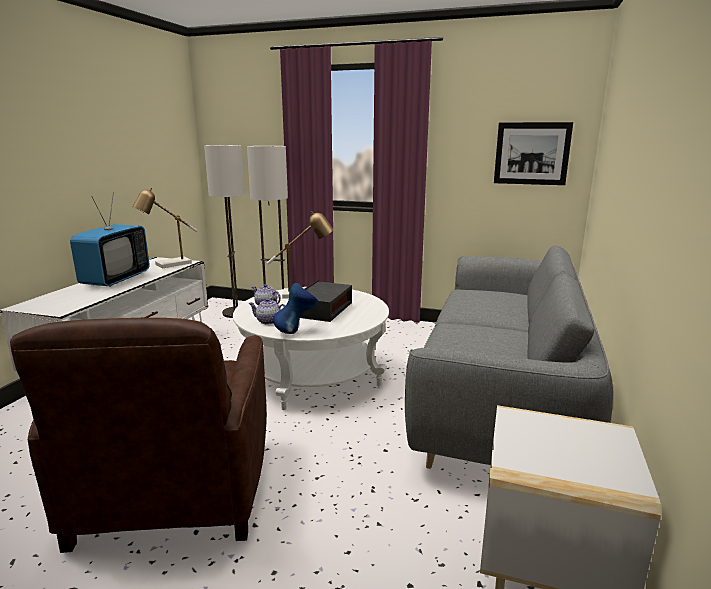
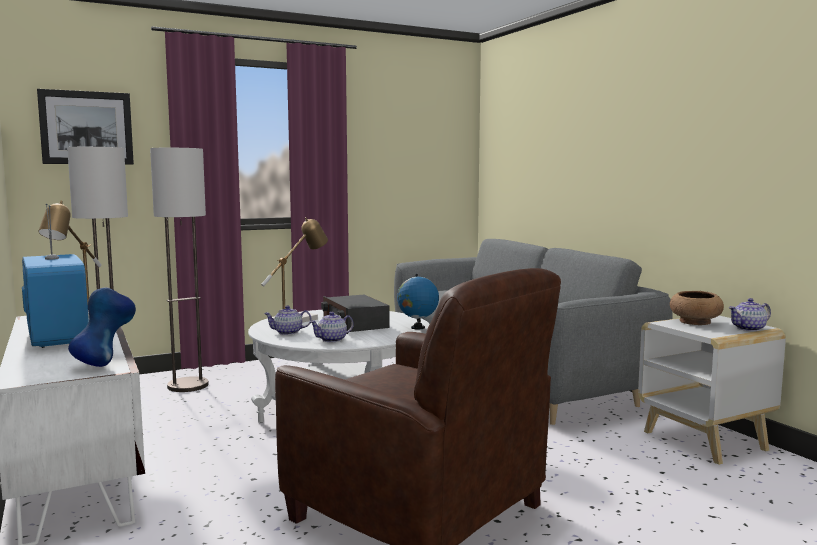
camera: 45 degrees left, 10 degrees down
(296, 331) = (381, 339): blue vase -> blue vase (105, 364)
(351, 328) = (417, 328): none -> globe
(531, 153) = (433, 161): picture -> picture (86, 128)
(556, 432) = (695, 322): none -> brown bowl
(599, 477) = (749, 328): none -> teapot

